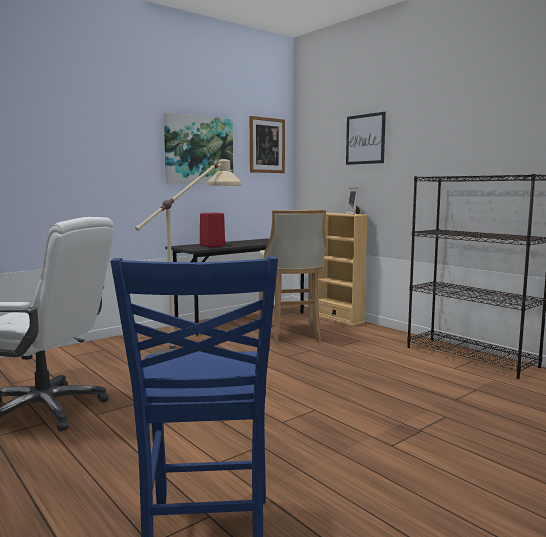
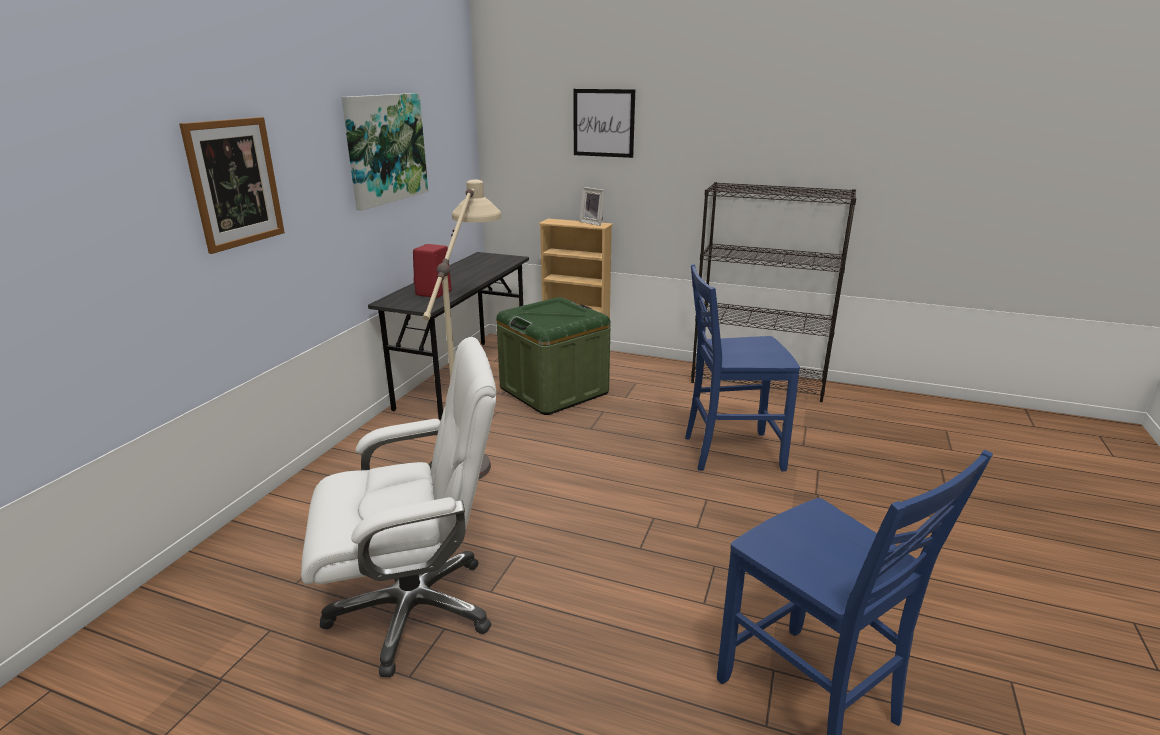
camera: 30 degrees left, 15 degrees up
(267, 145) = (453, 125): picture -> picture (235, 183)
(291, 334) = (554, 390): beige stool -> green storage box
(378, 389) = (730, 452): none -> blue chair

